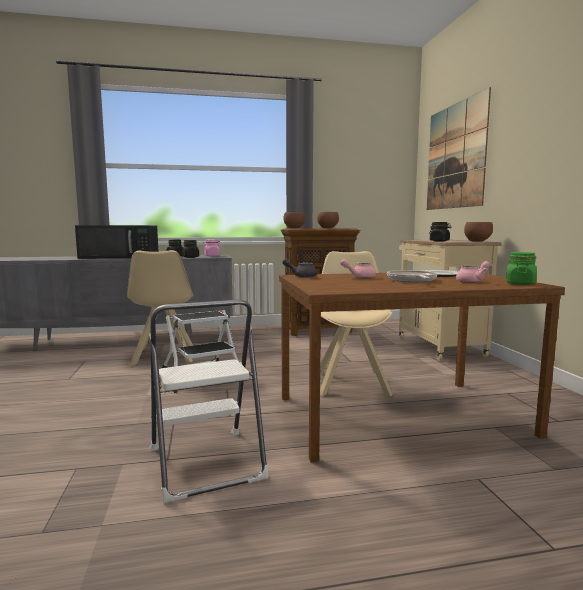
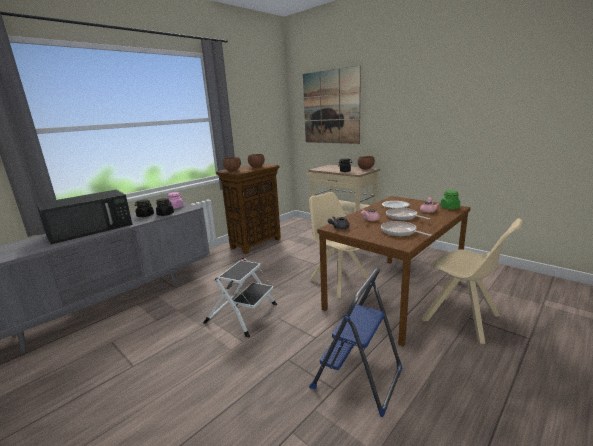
camera: 35 degrees left, 10 degrees up
(163, 356) = (179, 308): beige chair -> beige chair (463, 319)
(206, 465) = (360, 379): white step ladder -> blue step ladder
(359, 285) = (400, 232): none -> frying pan

